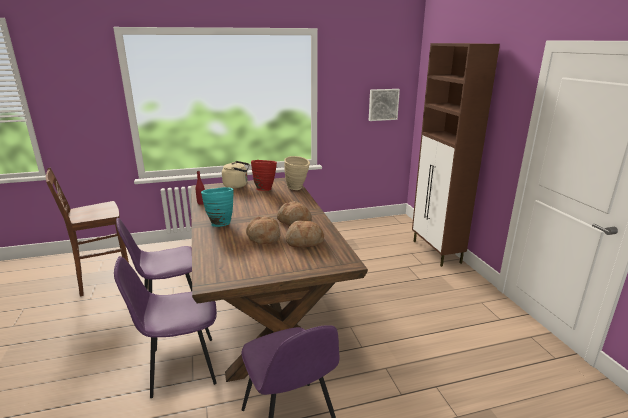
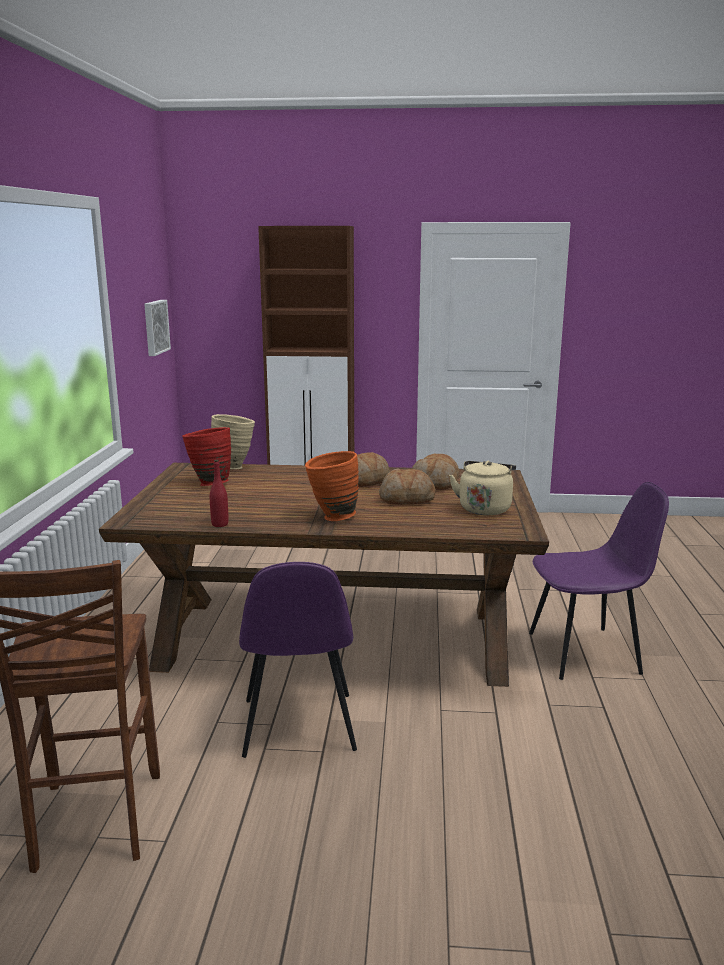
camera: 70 degrees left, 5 degrees down
(181, 366) = (462, 721): purple chair -> none
(219, 223) = (331, 517): turquoise vase -> orange vase
(237, 185) = (160, 497): beige kettle -> beige kettle (484, 508)

